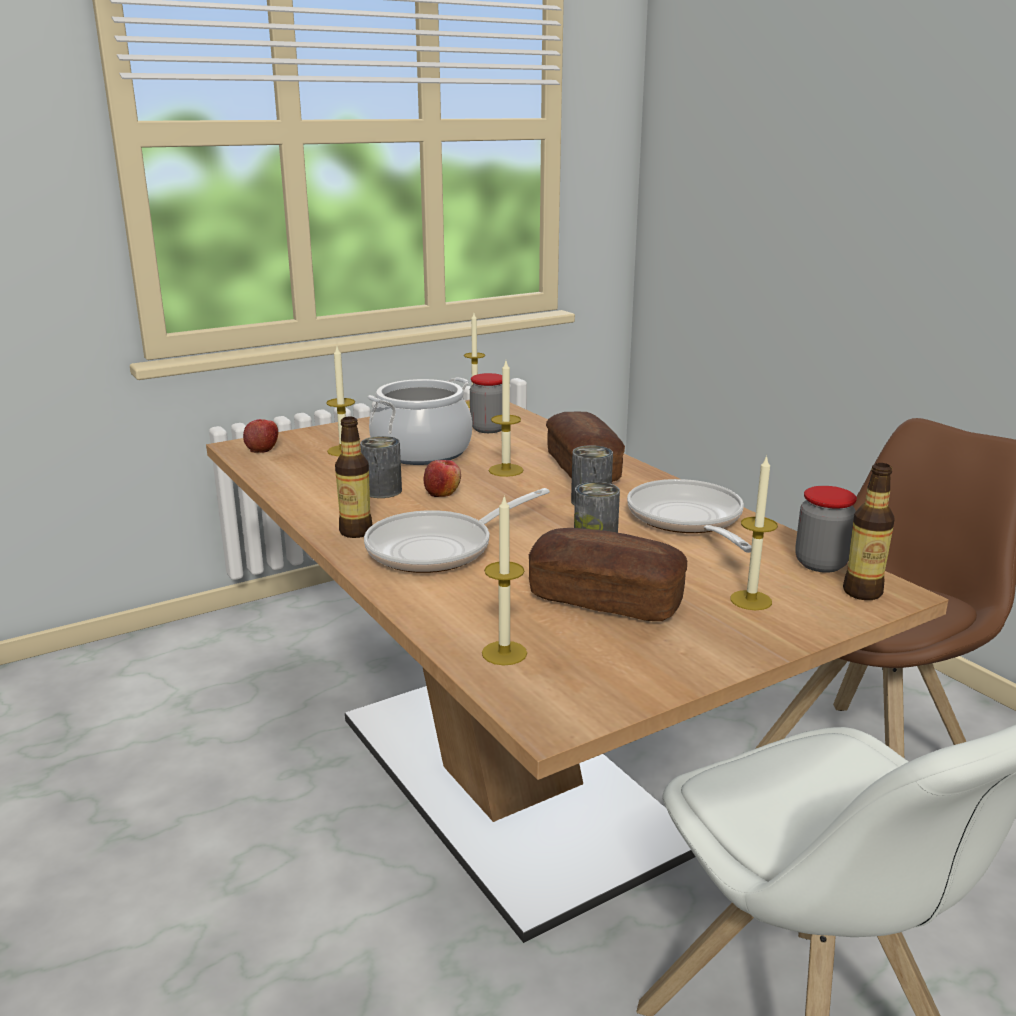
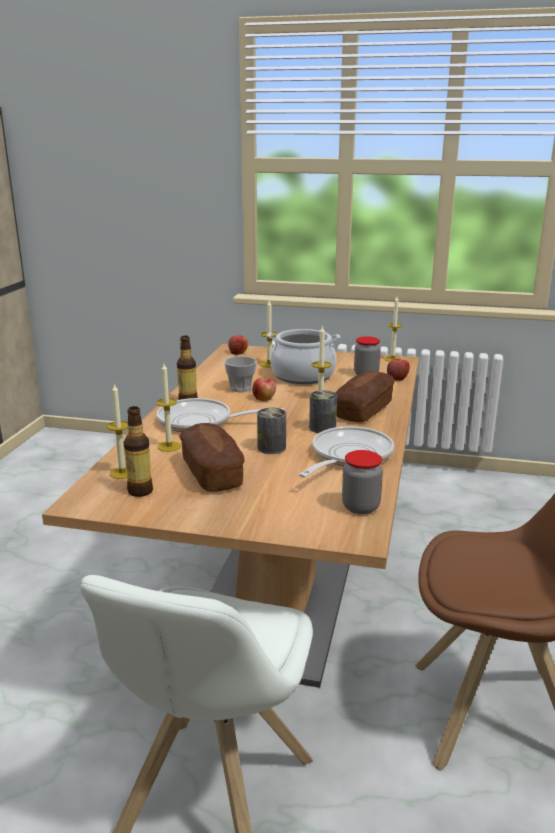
camera: 45 degrees right, 0 degrees up
(382, 491) = (241, 388): can -> cup
(529, 423) = (397, 378): none -> apple
(751, 600) = (275, 504): candle -> candle (169, 446)
(862, 592) = (343, 529): bottle -> bottle (140, 491)

